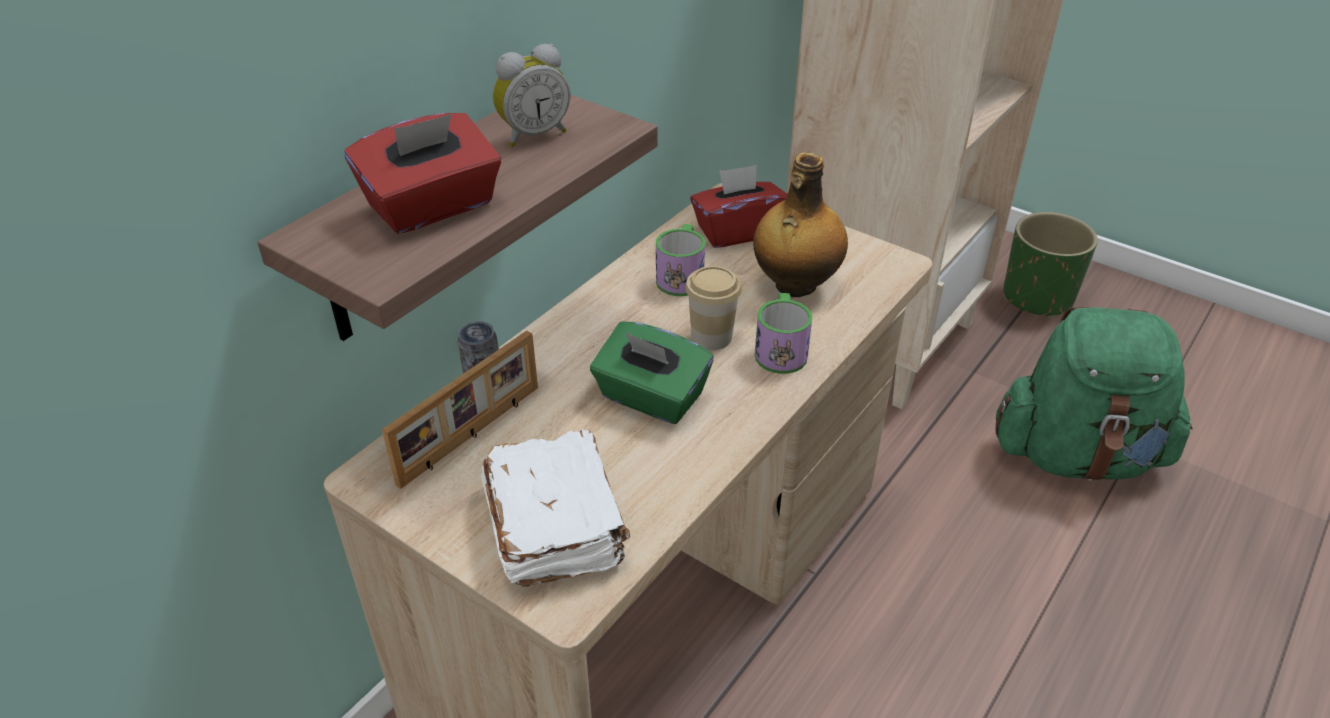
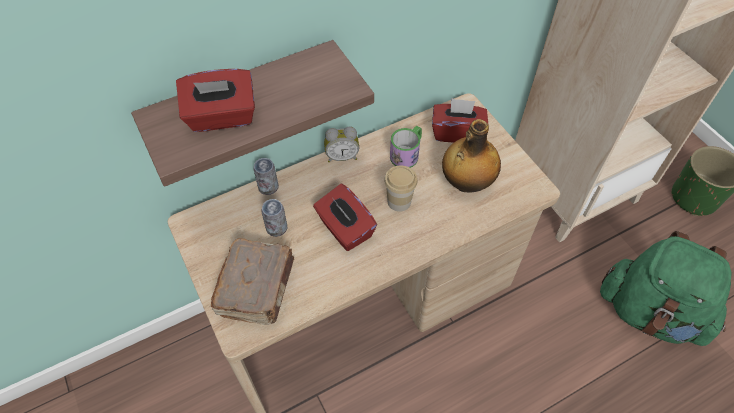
camera: 25 degrees right, 15 degrees up
(472, 435) = (246, 217): picture frame -> none
(533, 135) = (302, 79): alarm clock -> alarm clock (342, 156)
(535, 432) = (276, 228): none -> can
(556, 525) = (257, 287): white book -> brown book
(651, 398) = (345, 229): green tissue box -> red tissue box
(781, 349) = (432, 224): mug -> none

